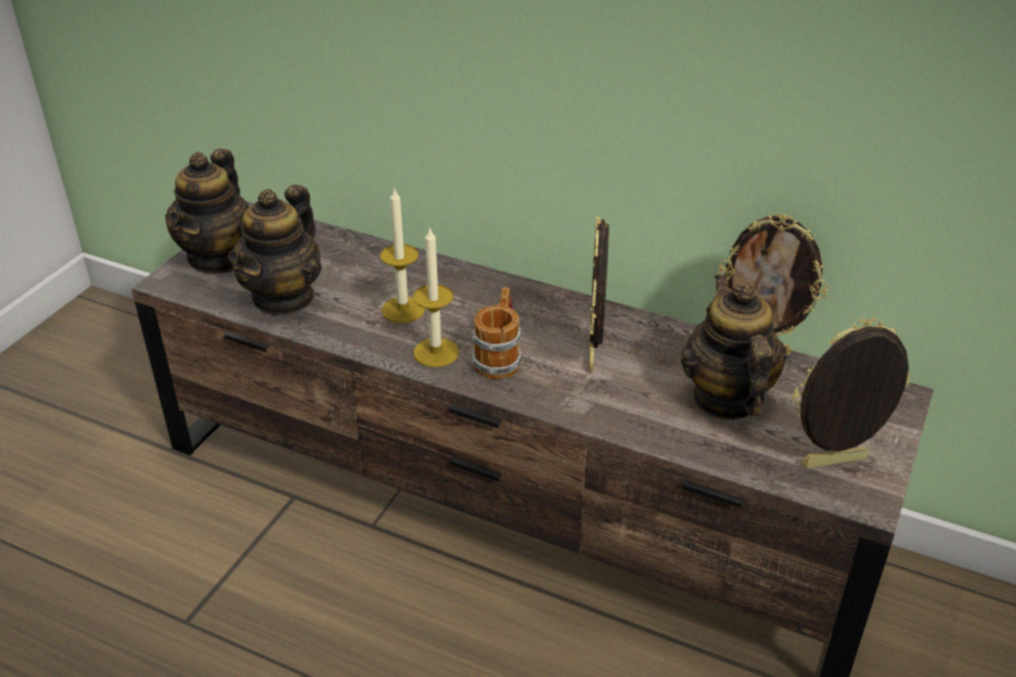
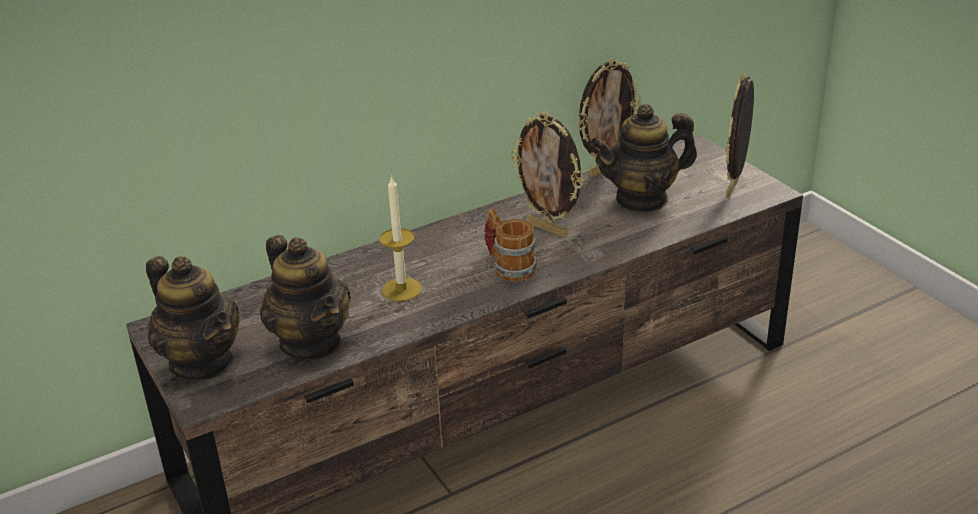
camera: 55 degrees left, 5 degrees down
(436, 352) = (472, 291): candle -> none
(726, 398) = (642, 199): teapot -> teapot turned 45 degrees counterclockwise

